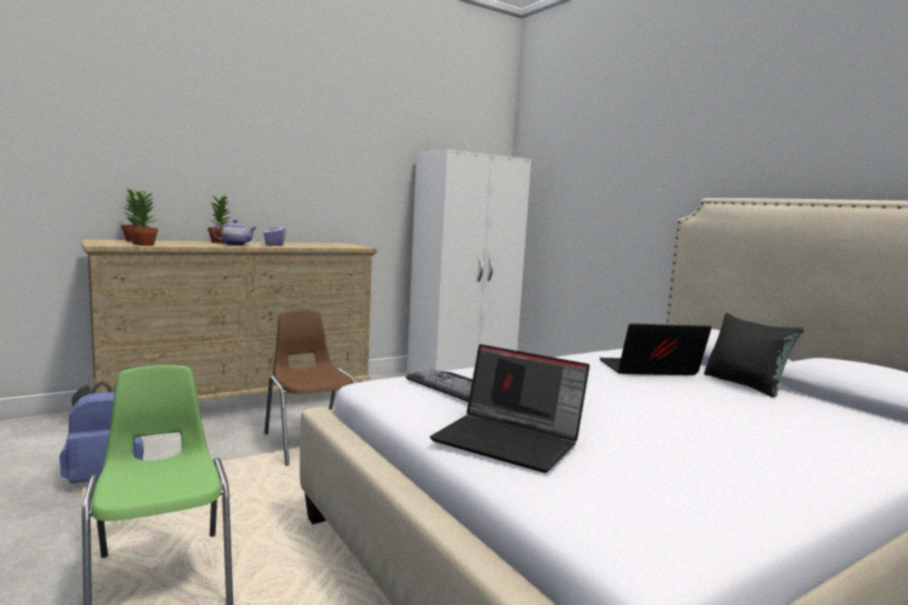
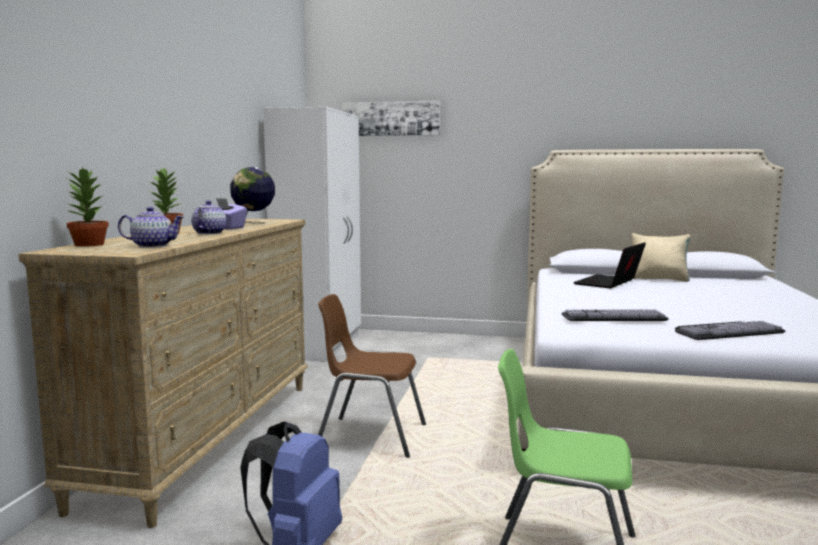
camera: 45 degrees left, 0 degrees up
(144, 244) = (152, 246): potted plant -> teapot
(320, 245) = (254, 223): none -> globe
(510, 441) = (725, 330): laptop -> keyboard
(567, 162) = (391, 119): none -> picture
(745, 385) = (659, 279): black pillow -> beige pillow

